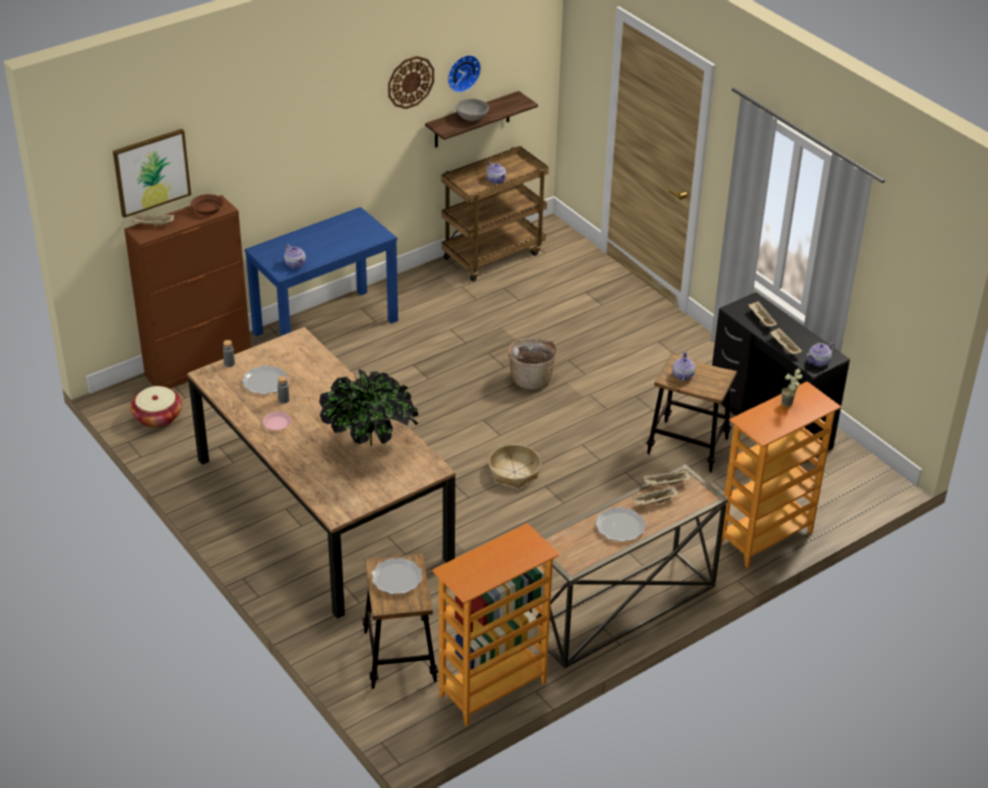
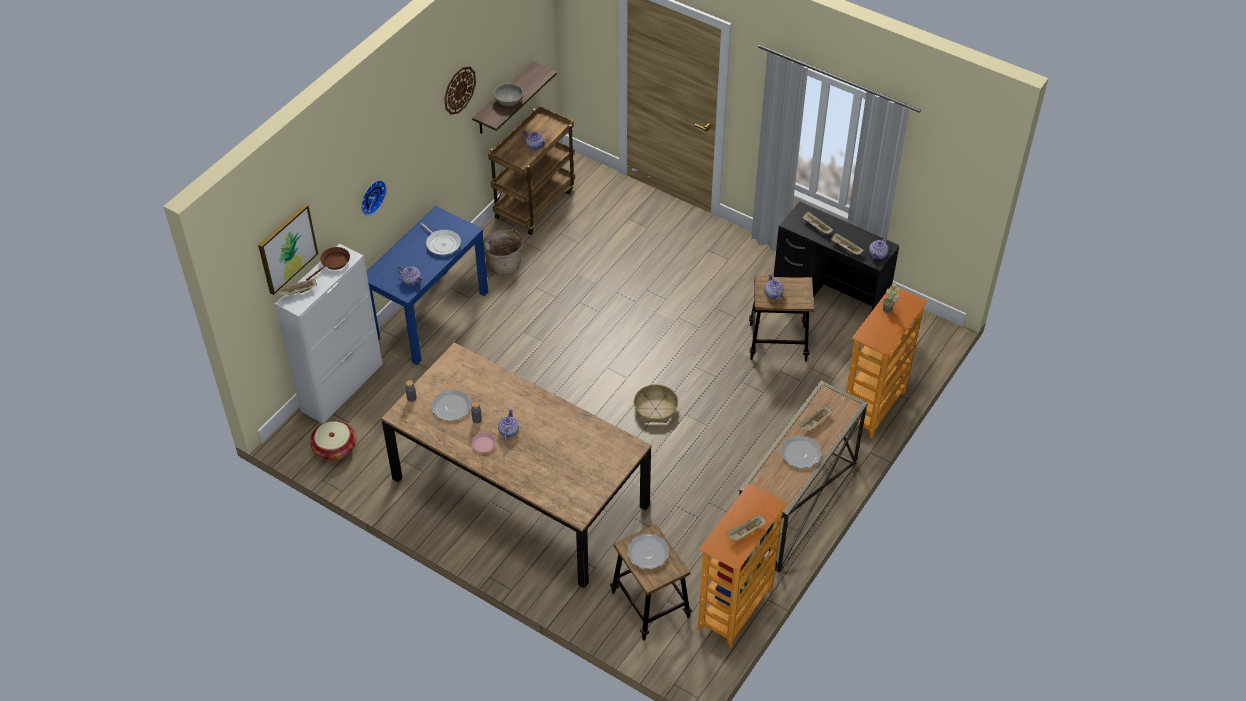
camera: 20 degrees left, 10 degrees up
(199, 366) = (342, 387): brown cabinet -> white cabinet
(309, 419) = (508, 431): none -> teapot
(347, 240) = (442, 243): none -> frying pan
(370, 443) = (570, 439): potted plant -> none
(462, 72) = (493, 65): wall clock -> wall clock (371, 196)
(531, 379) = (626, 316): basket -> basket (504, 263)
(666, 484) = (816, 403): beige tray -> beige tray (745, 532)

